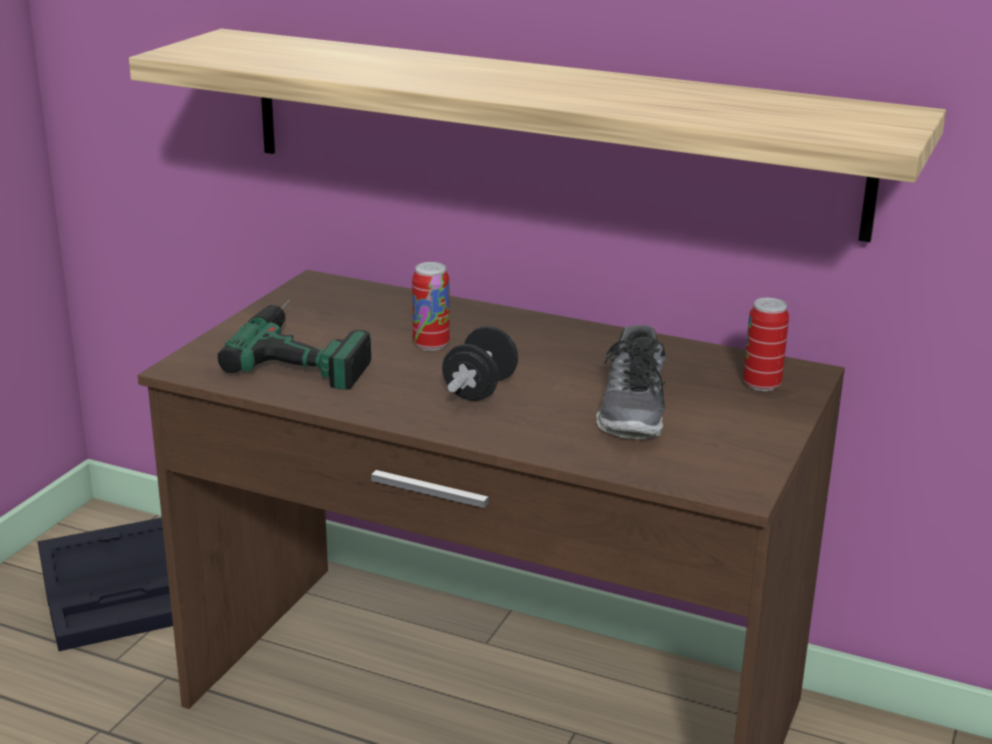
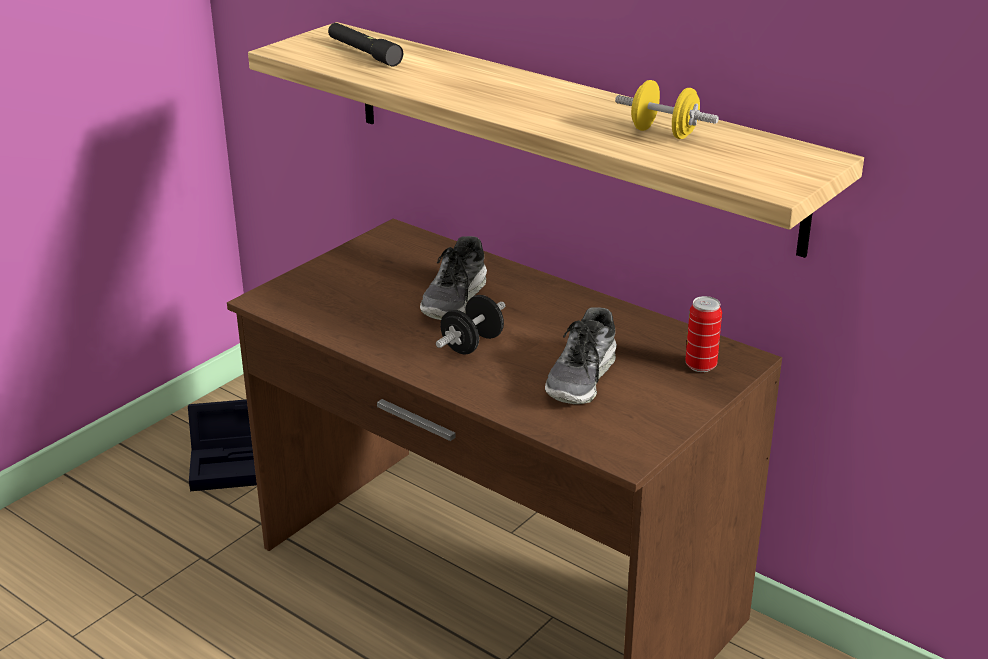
camera: 15 degrees right, 5 degrees up
(280, 52) = (364, 53): none -> black flashlight
(309, 349) = (360, 294): power drill -> none
(431, 345) = (455, 299): can -> shoe
(707, 101) = (664, 133): none -> yellow dumbbell

